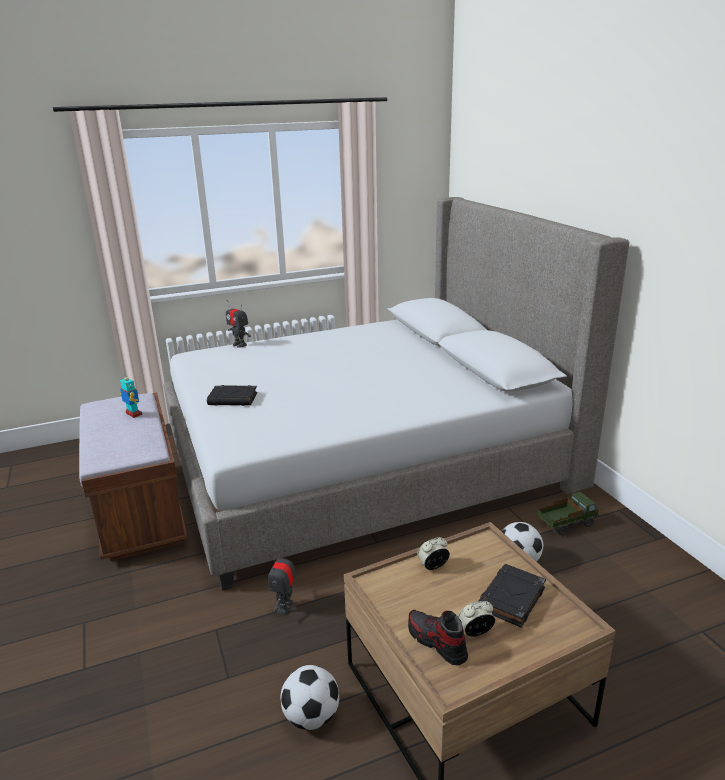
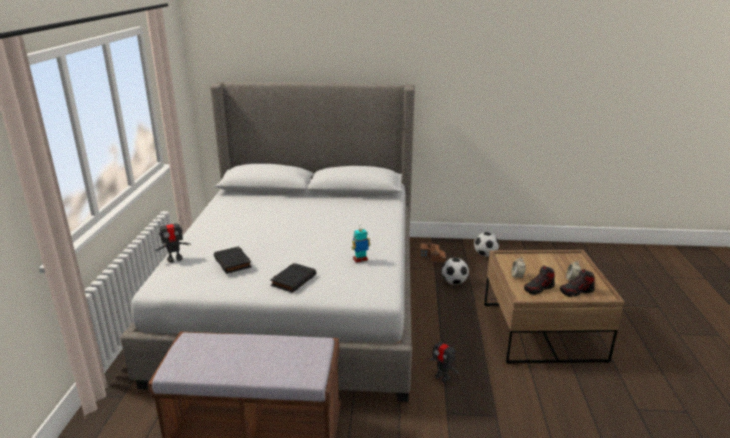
camera: 65 degrees left, 0 degrees up
(133, 414) = (230, 345): toy robot -> toy robot (360, 260)
(312, 717) = (540, 387): football -> football (485, 255)
(412, 595) = (538, 288): none -> shoe
(511, 599) = (552, 265): black book -> black book (233, 263)
(566, 524) = (433, 258): toy truck -> toy house

